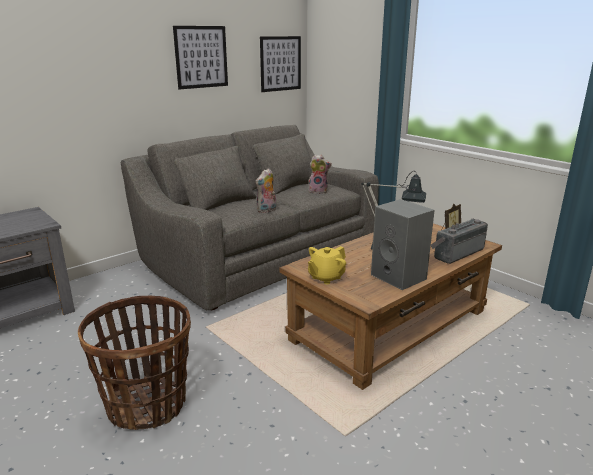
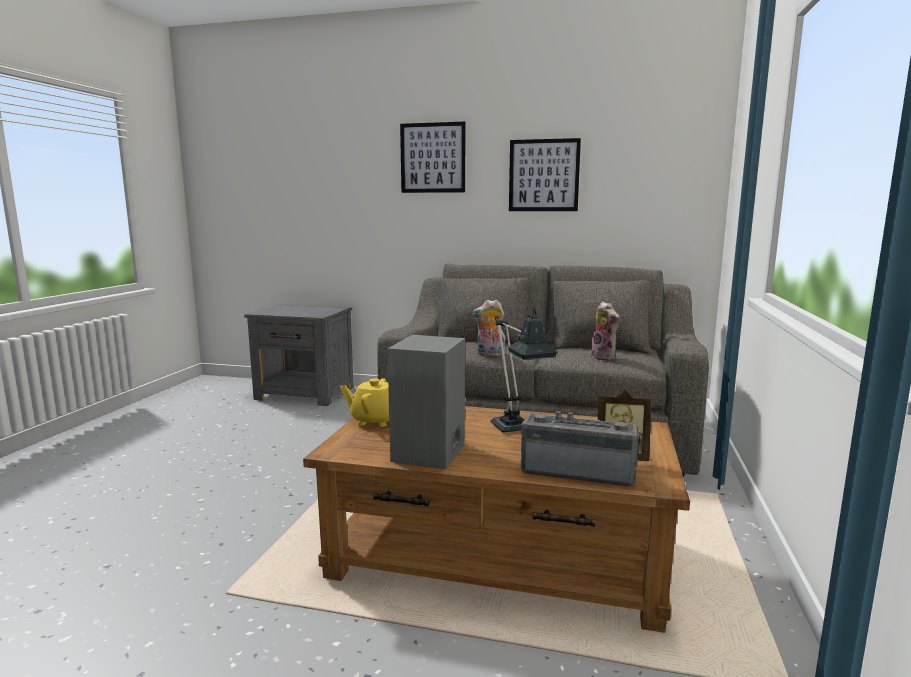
camera: 55 degrees right, 10 degrees down
(147, 405) = (218, 478): basket -> none
(280, 63) = (672, 187): picture -> picture (432, 158)

